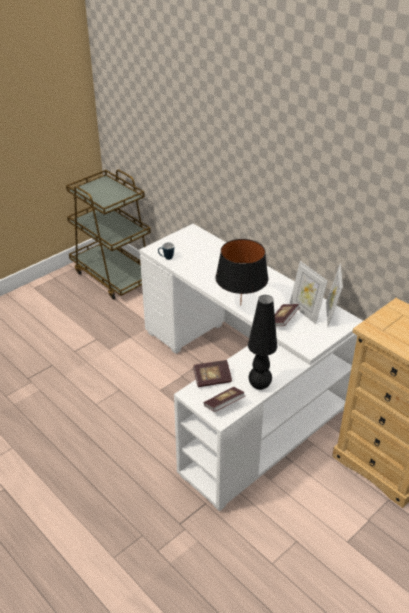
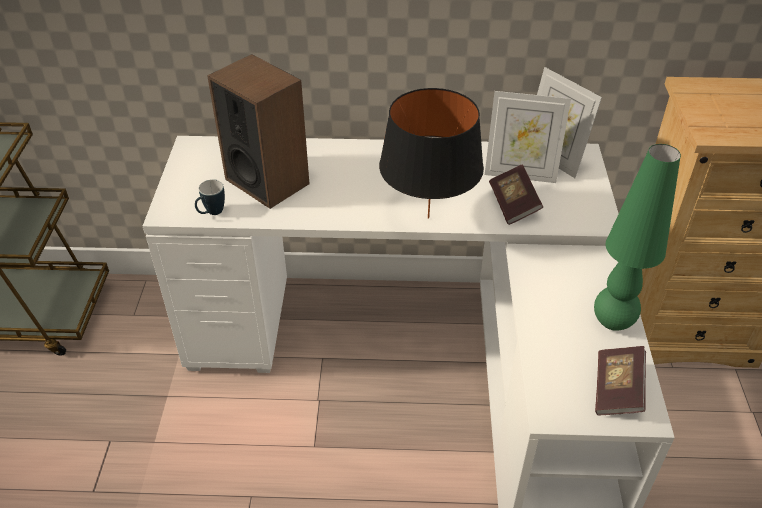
camera: 45 degrees left, 5 degrees up
(201, 257) = (267, 181): none -> speaker
(212, 379) = (544, 363): book -> none
(259, 385) = (612, 322): black table lamp -> green table lamp

